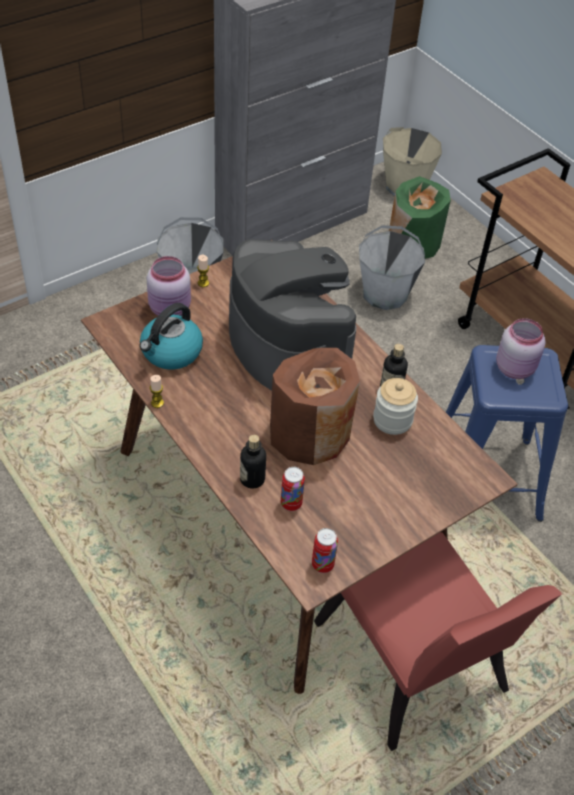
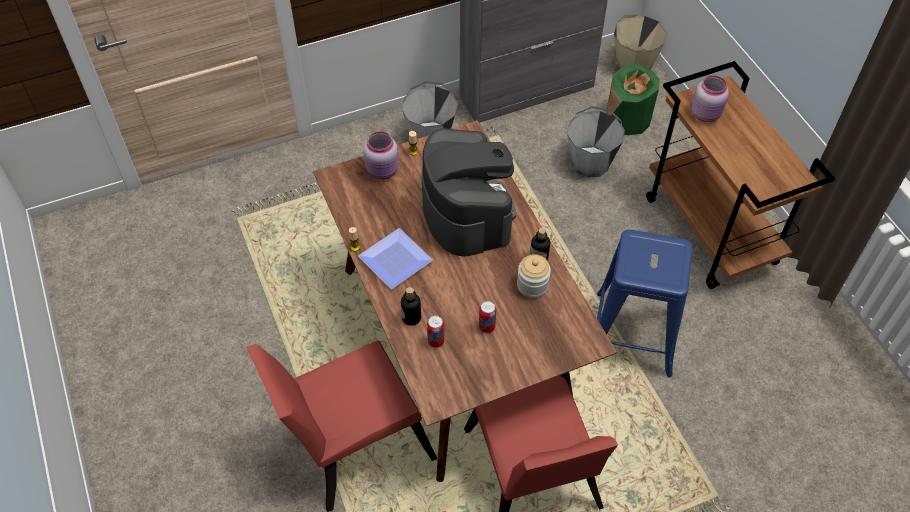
camera: 15 degrees right, 5 degrees up
(171, 352) = (375, 207): kettle -> none
(173, 665) = (350, 444): none -> red chair
(213, 414) = (395, 262): none -> plate
(310, 433) = (465, 288): brown vase -> none
(322, 565) = (447, 392): can -> can (487, 327)
(515, 368) = (653, 253): pink jar -> pink jar (706, 114)

